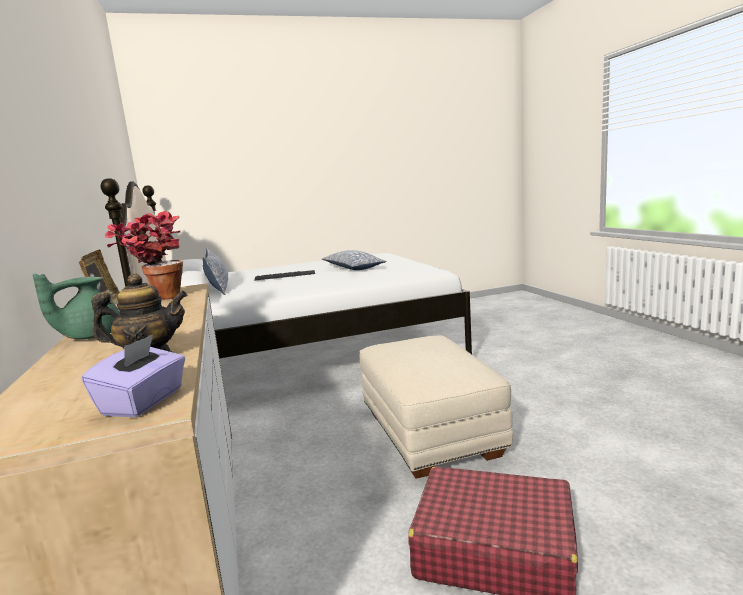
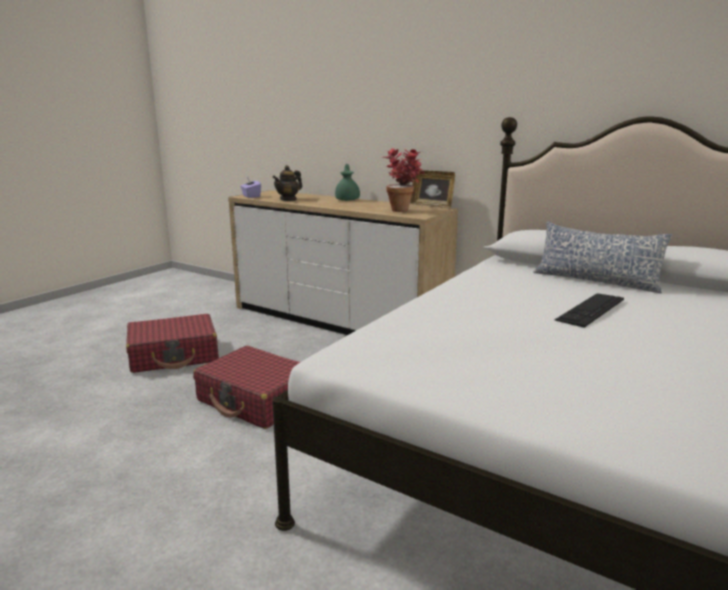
camera: 140 degrees right, 5 degrees up
(352, 268) = (544, 351): pillow -> none
(430, 433) = (256, 400): beige ottoman -> red suitcase

